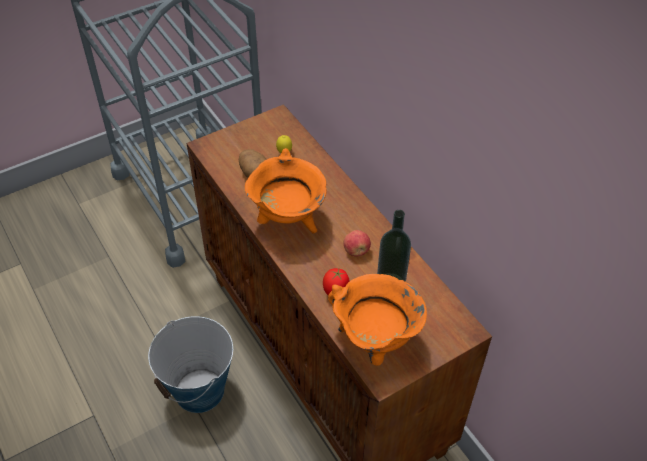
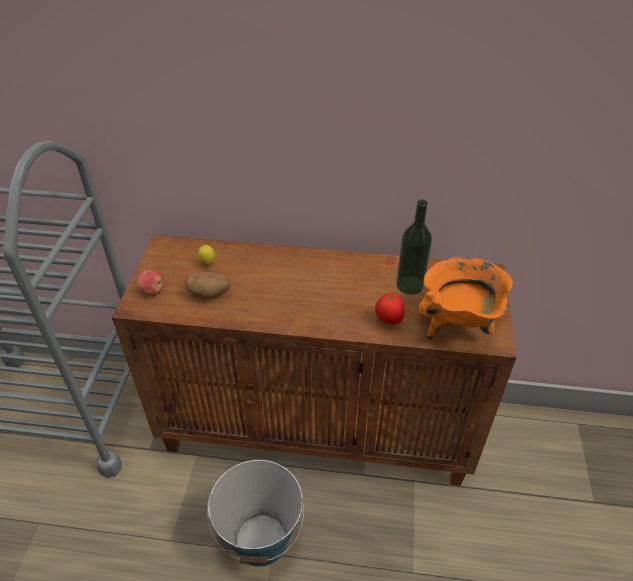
camera: 50 degrees left, 5 degrees down
(288, 220) = (283, 304): orange cooking pot -> none
(356, 251) = (358, 284): apple -> apple (152, 291)

